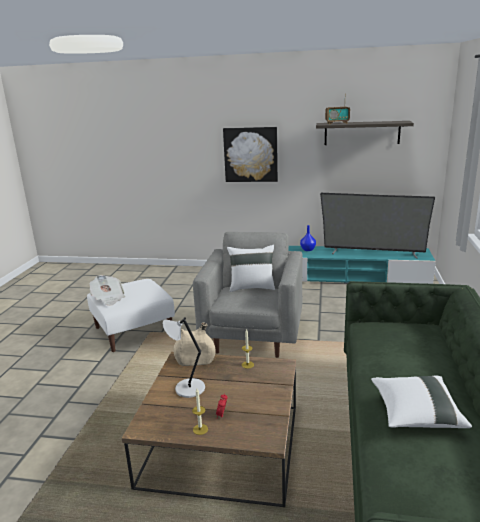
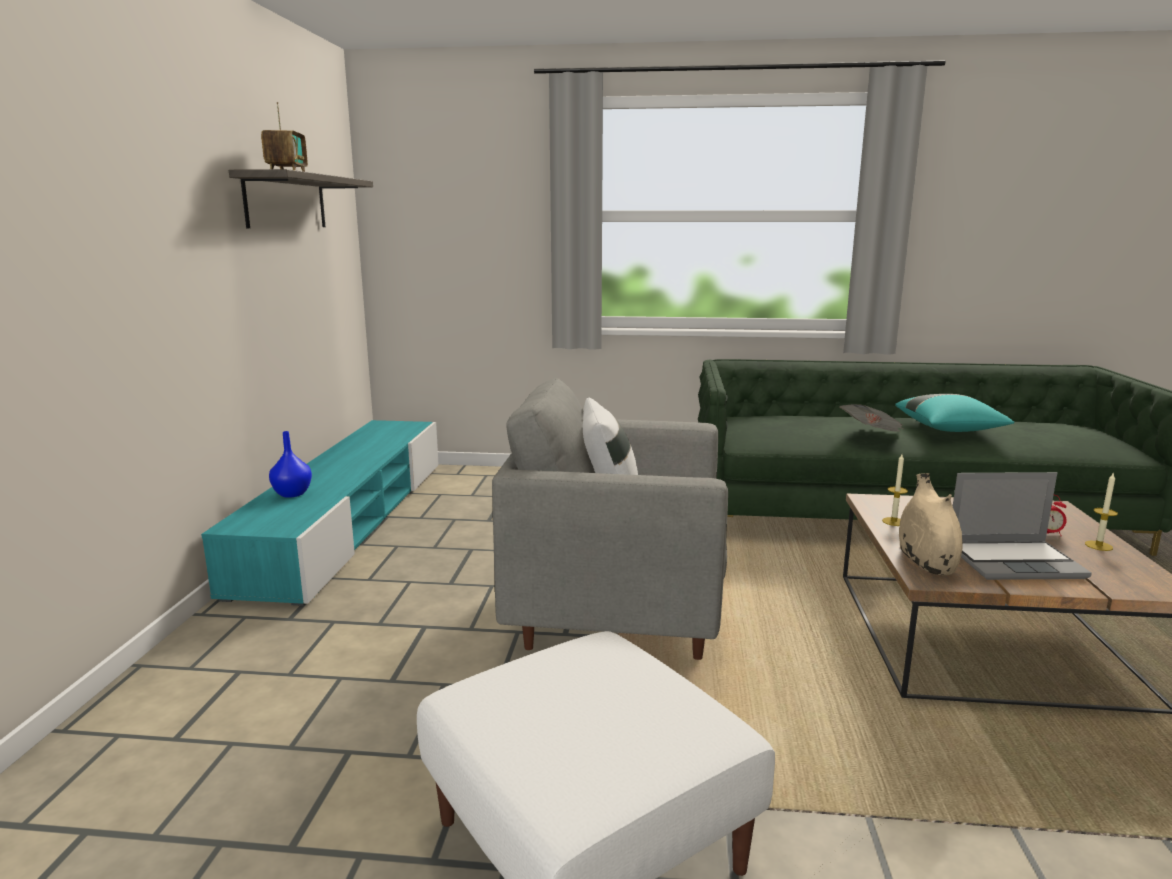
camera: 95 degrees left, 5 degrees down
(108, 298) = (644, 750): newspaper -> newspaper (872, 435)
(188, 388) = (1015, 562): grey table lamp -> laptop
(250, 154) = (120, 258): picture -> none
(373, 253) = (365, 449): television -> none
(416, 414) = (950, 429): white pillow -> turquoise pillow

